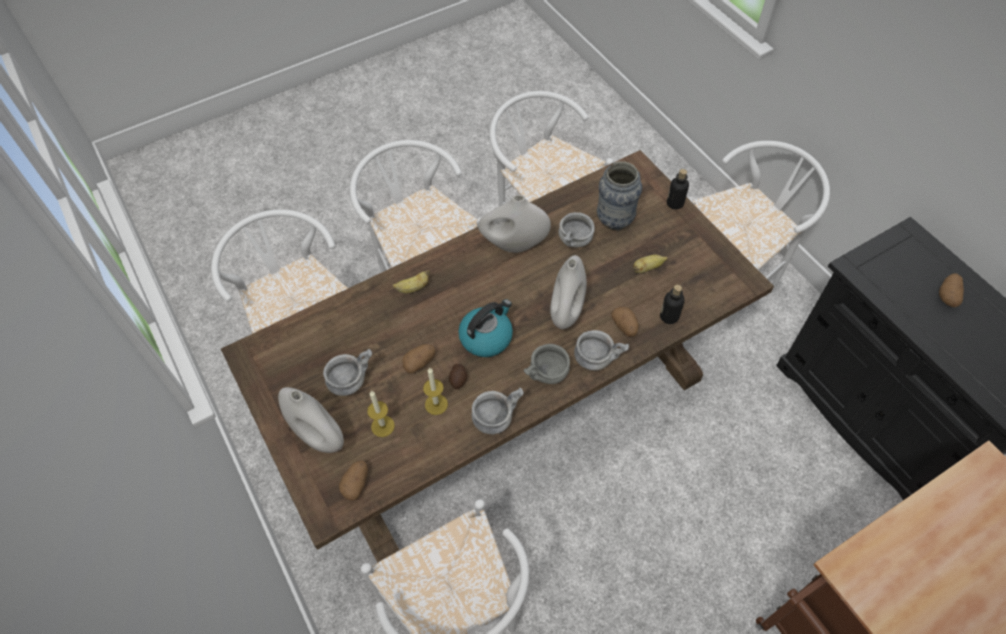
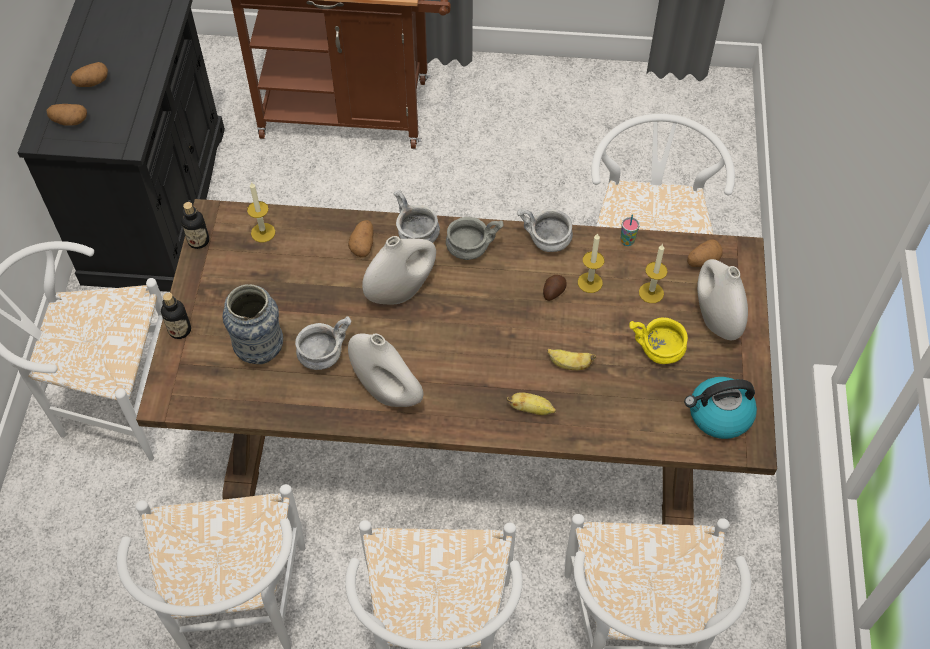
camera: 145 degrees left, 0 degrees up
(348, 382) = (660, 351): grey bowl -> yellow bowl
(420, 362) = (579, 328): potato -> potato (69, 121)
(430, 461) = (627, 241): none -> cup
(486, 337) = (497, 313): kettle -> kettle (718, 415)
(647, 268) = (284, 283): banana -> banana (569, 364)
(669, 316) = (315, 229): bottle -> bottle (198, 241)
(700, 292) = (263, 232): none -> candle

